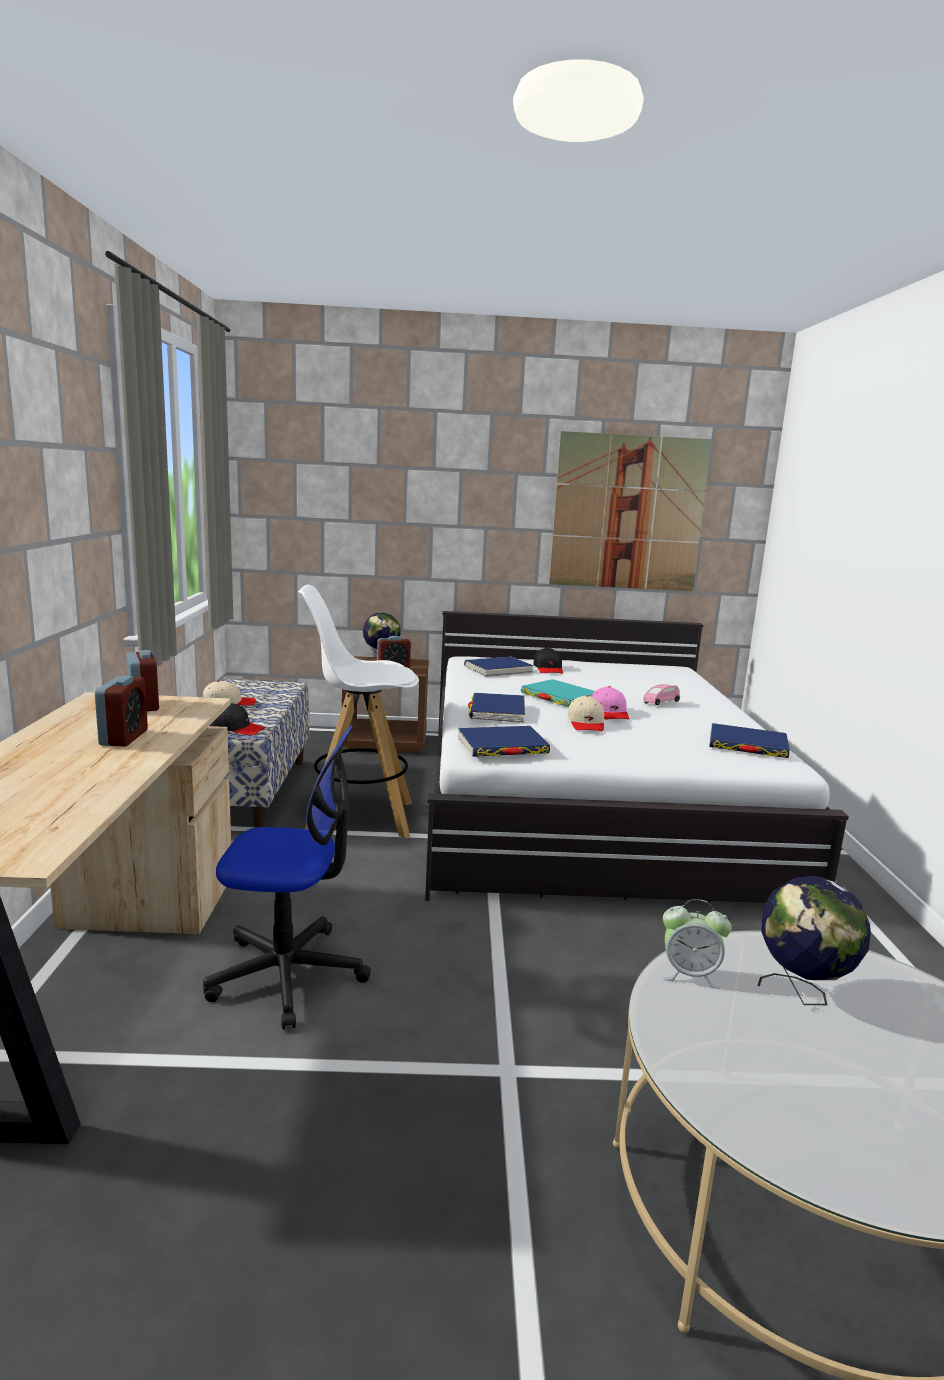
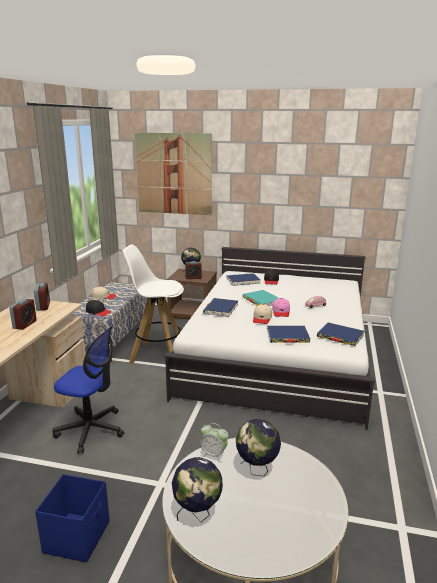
camera: 15 degrees right, 5 degrees up
(380, 1229) = (78, 536): none -> blue storage box
(502, 746) = (207, 331): blue book -> blue book (287, 336)
(628, 513) = (322, 194): picture -> picture (173, 174)
(765, 1110) = (197, 514): none -> globe

